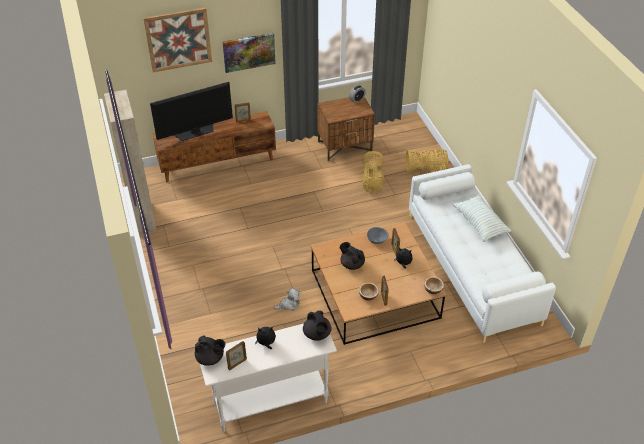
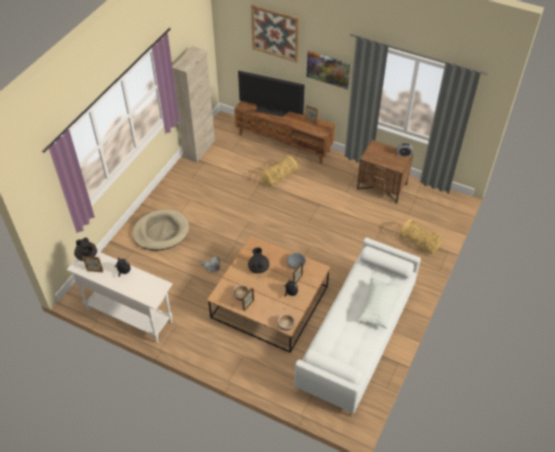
camera: 45 degrees right, 5 degrees up
(202, 311) = (161, 232): none -> beige dog bed
(317, 334) = (156, 290): black teapot -> none
(372, 181) = (368, 225): basket -> basket (278, 178)

